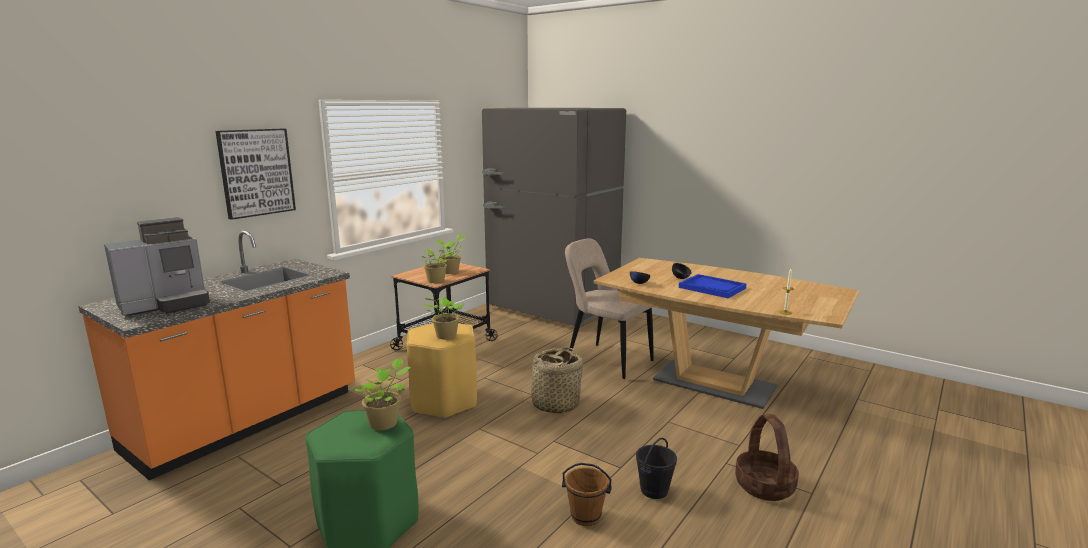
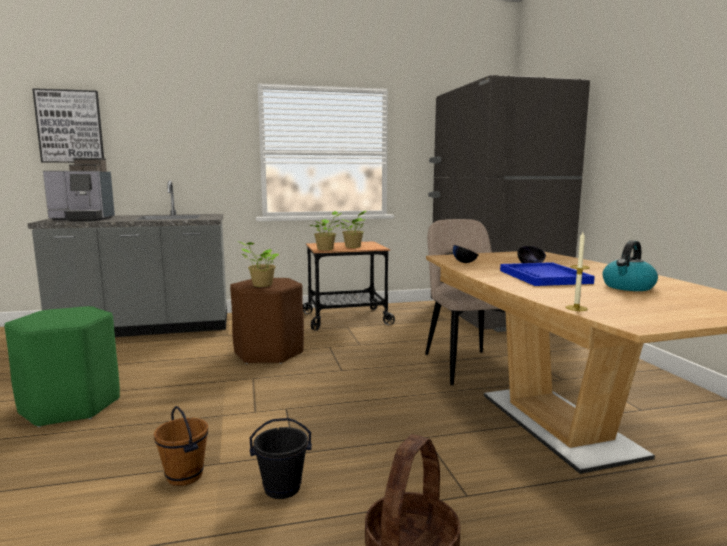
camera: 40 degrees right, 5 degrees down
(246, 421) = (145, 328): orange counter -> grey counter
(256, 172) = (195, 139): picture -> picture (70, 126)
(386, 424) = (80, 317): potted plant -> none
(444, 401) = (269, 353): yellow stool -> brown stool
(555, 404) = (345, 383): basket -> none
(764, 287) = (628, 287): none -> kettle

